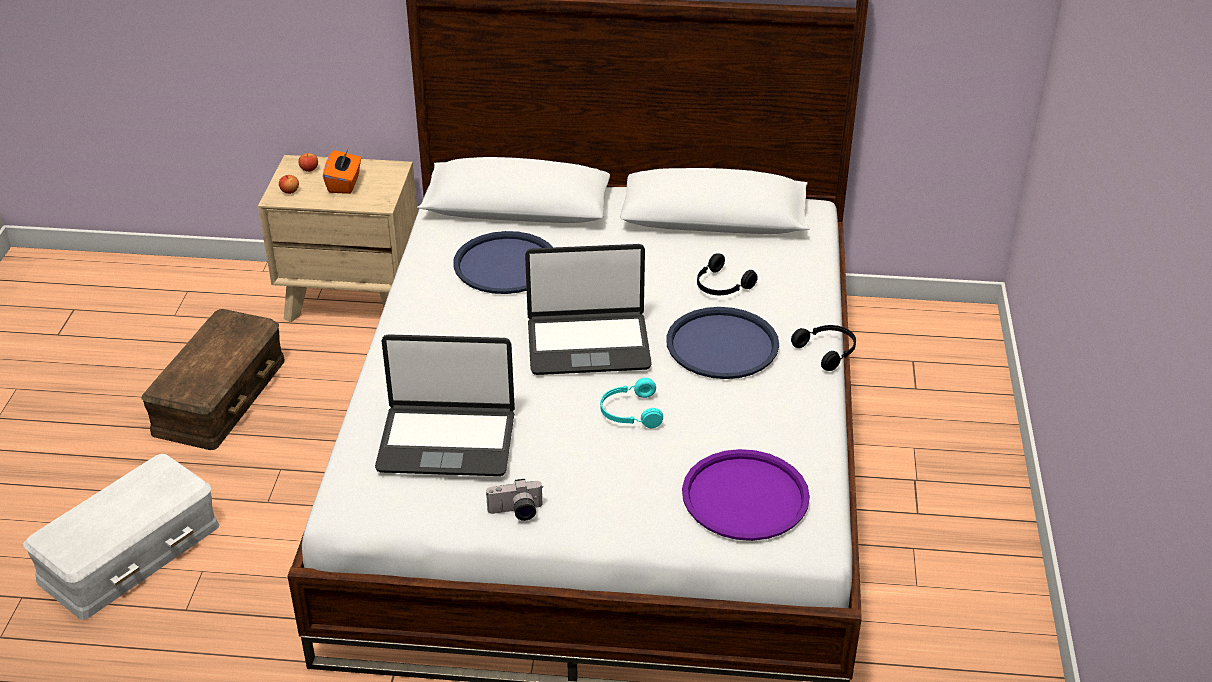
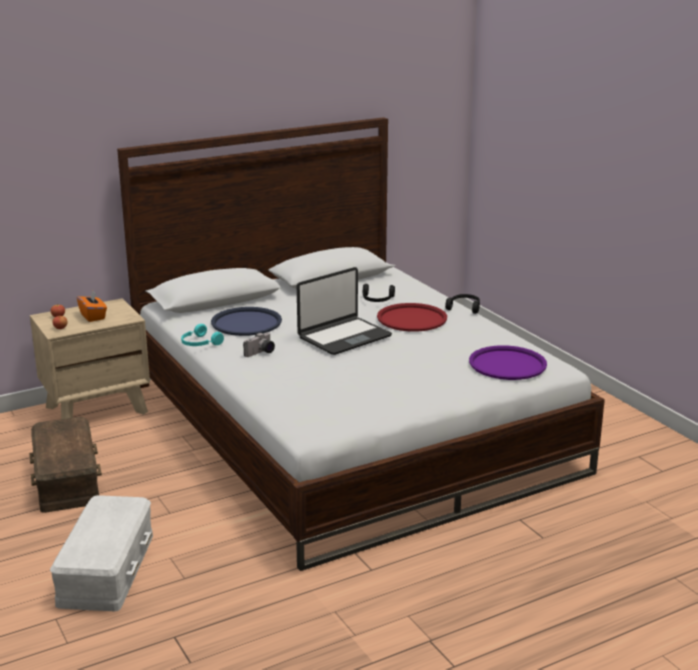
camera: 35 degrees left, 15 degrees down
(447, 441) = (327, 391): laptop -> none
(516, 512) = (406, 405): camera -> camera (261, 353)
(630, 412) = (404, 354): turquoise headphones -> turquoise headphones (199, 343)
(722, 344) = (411, 318): blue tray -> red tray

